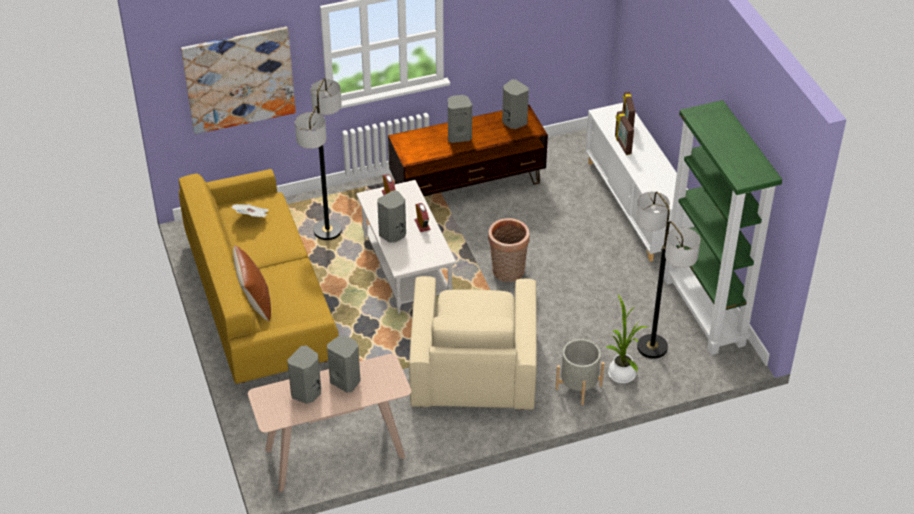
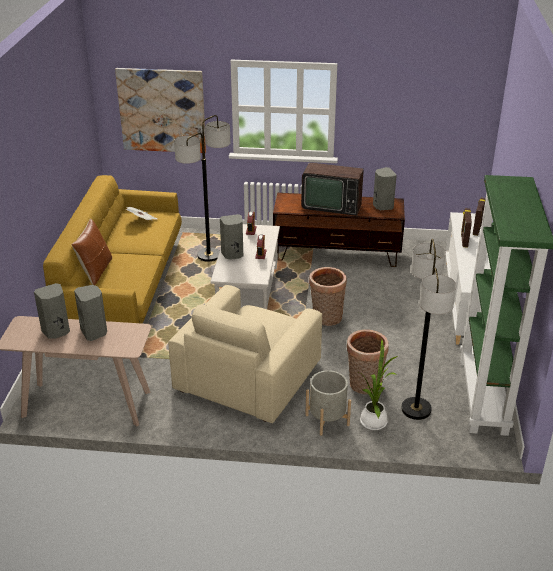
camera: 25 degrees right, 10 degrees down
(459, 136) = (331, 205): grey speaker -> television
(591, 338) = (364, 386): none -> basket

